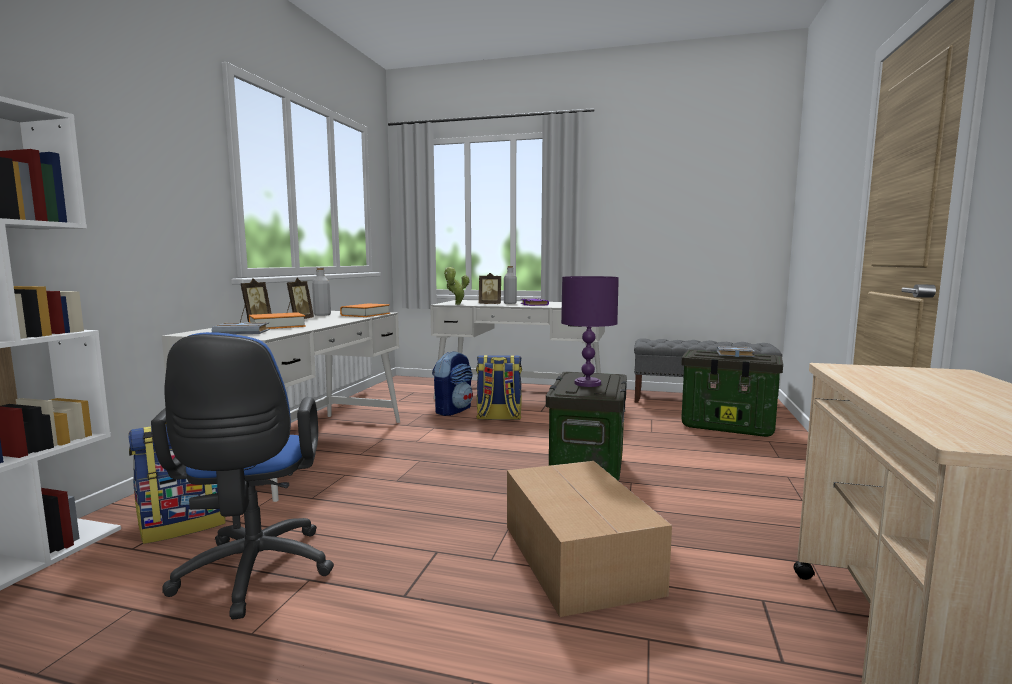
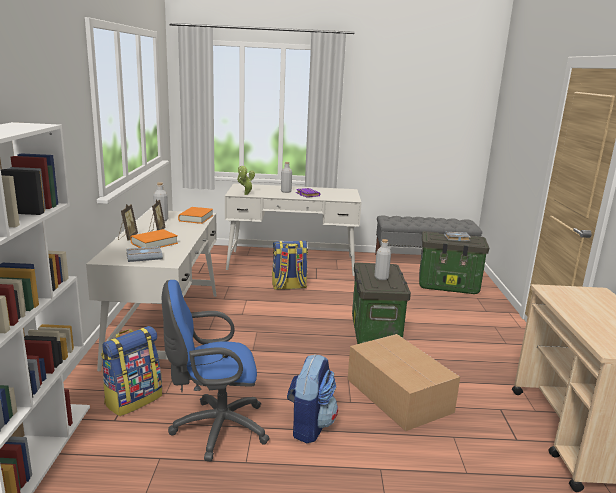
camera: 15 degrees left, 10 degrees up
(253, 575) = (215, 428): blue office chair -> blue office chair turned 105 degrees clockwise
(453, 410) = (249, 281): backpack -> backpack (309, 425)
(490, 304) = (272, 194): picture frame -> none
(587, 384) = (381, 278): purple table lamp -> grey bottle

